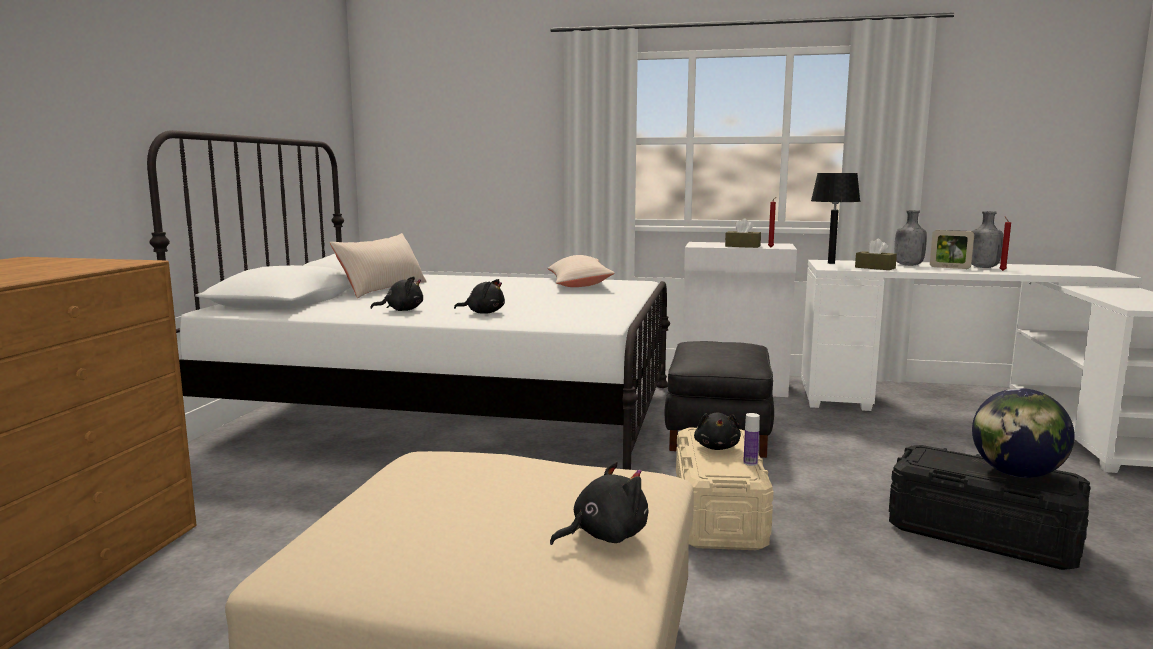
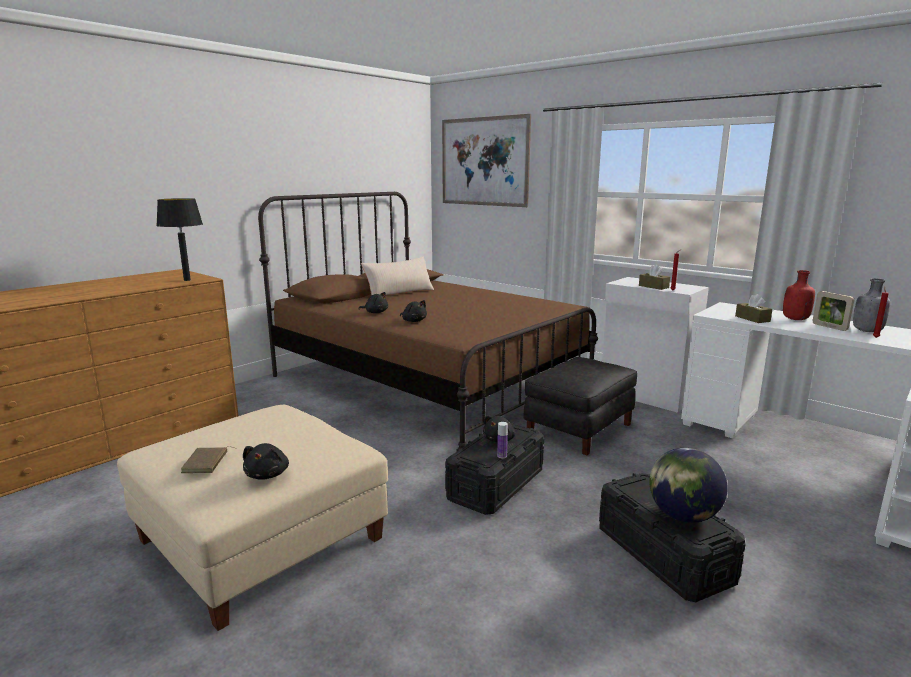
camera: 30 degrees right, 5 degrees up
(449, 102) = (484, 161): none -> picture
(453, 415) = (428, 380): white bed -> brown bed
(470, 548) = (207, 463): none -> brown book
(578, 284) = (523, 302): beige pillow -> none
(604, 536) = (268, 474): black plush toy -> black plush toy turned 90 degrees clockwise
(718, 514) = (496, 485): beige storage box -> black storage box
(830, 263) = (727, 308): black table lamp -> black table lamp (187, 280)
(907, 265) = (794, 319): grey bottle -> red bottle

